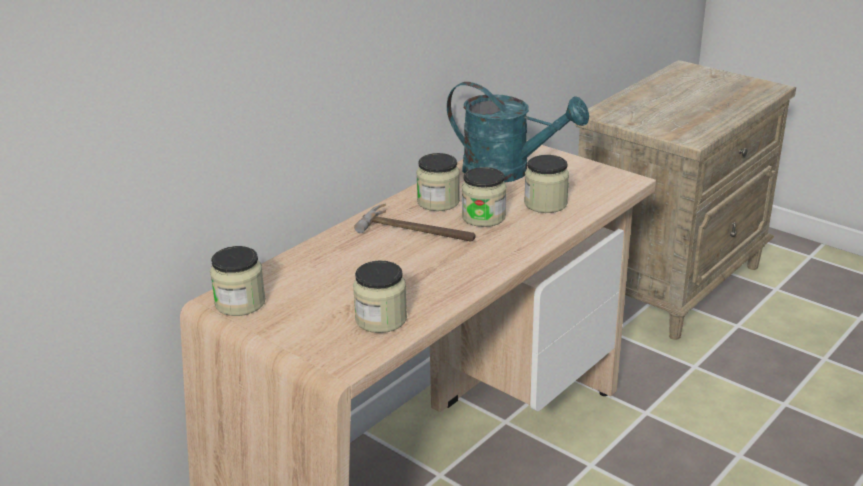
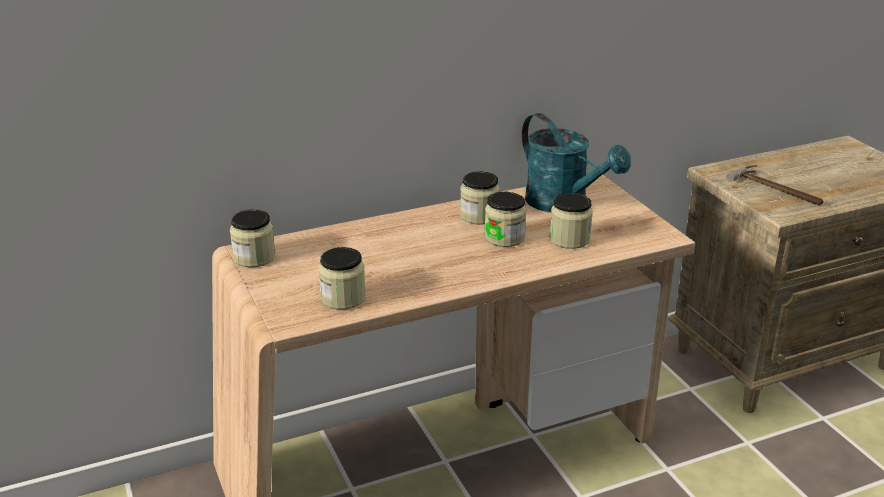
camera: 25 degrees right, 0 degrees up
(418, 231) = (440, 236): hammer -> hammer (777, 190)

